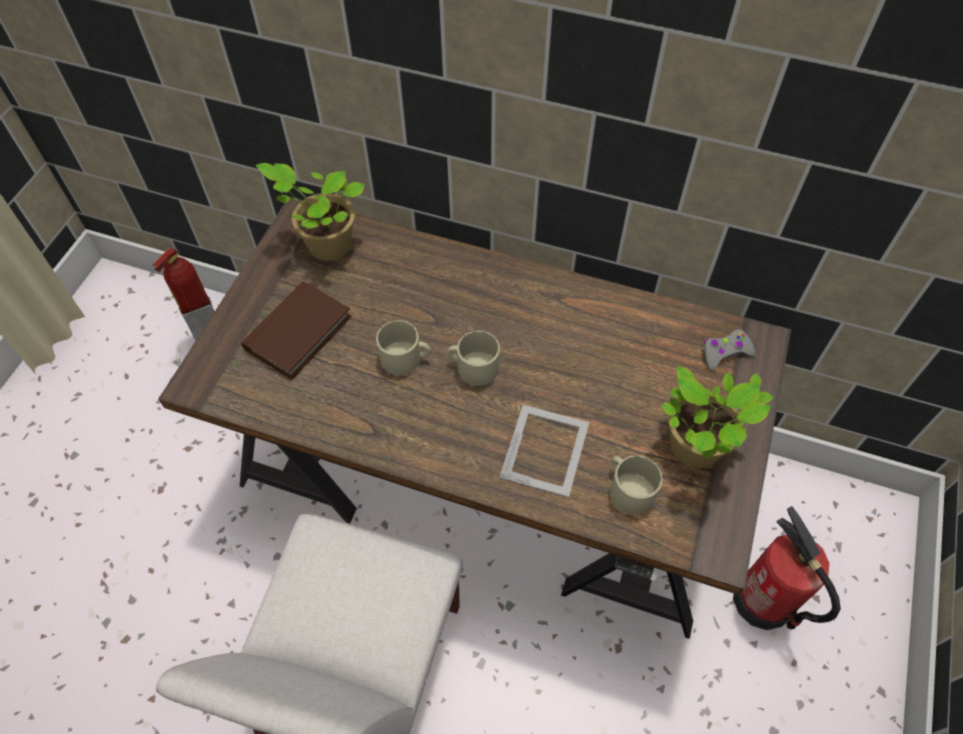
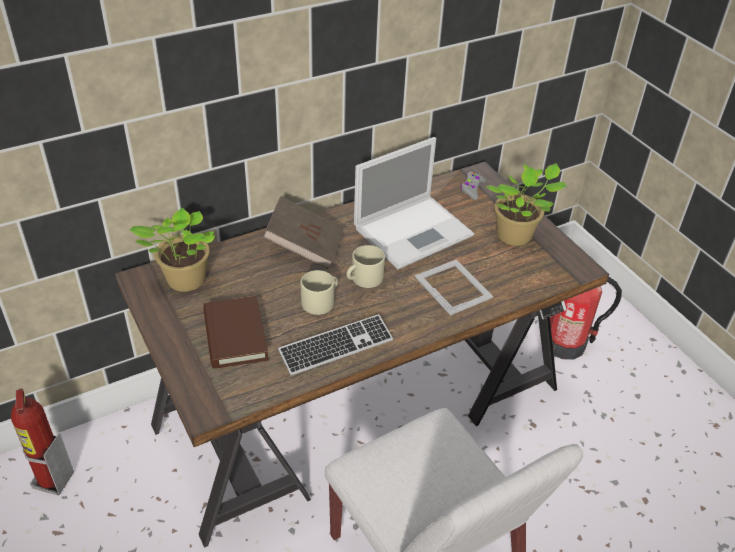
camera: 50 degrees left, 15 degrees down
(358, 416) = (336, 346): none -> keyboard
(465, 288) = (304, 246): none -> brown book
(592, 354) = (414, 230): none -> laptop
(628, 488) = (512, 273): beige mug -> none

